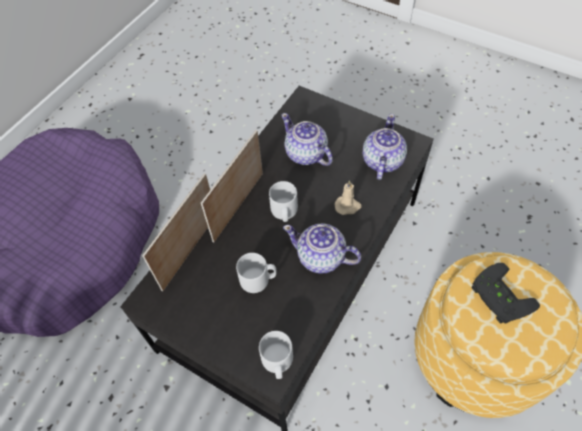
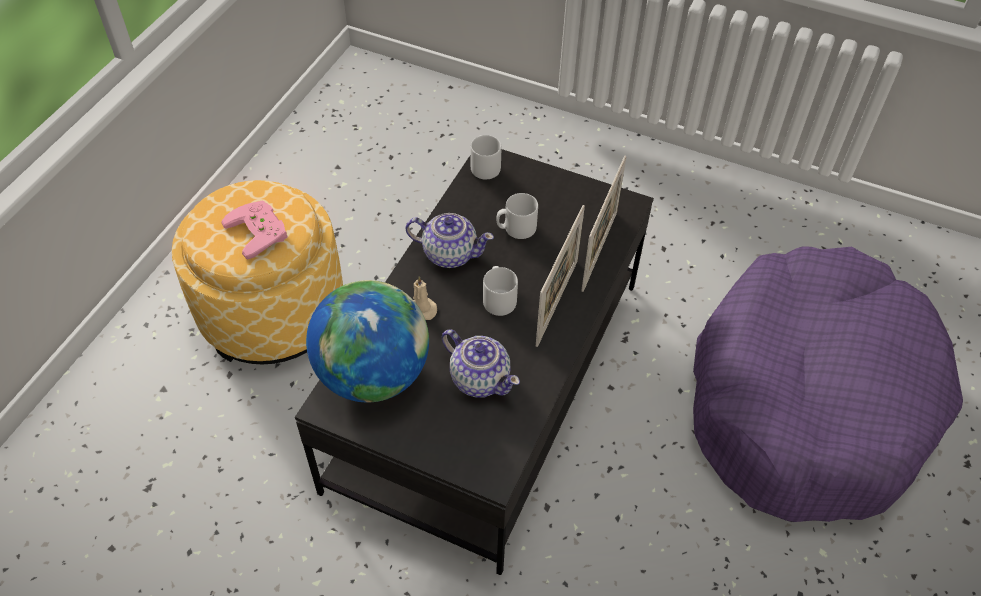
camera: 170 degrees right, 5 degrees down
(382, 161) = (373, 374): teapot -> globe
(498, 297) = (261, 231): black game controller -> pink game controller

